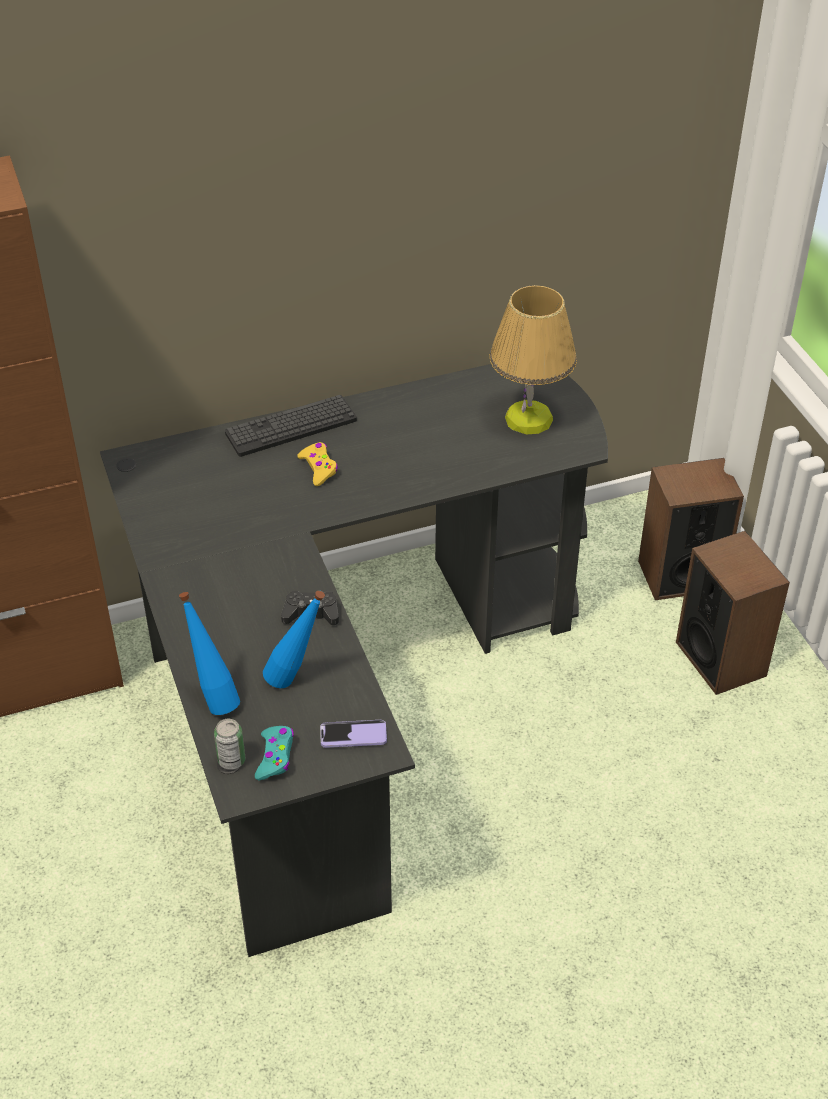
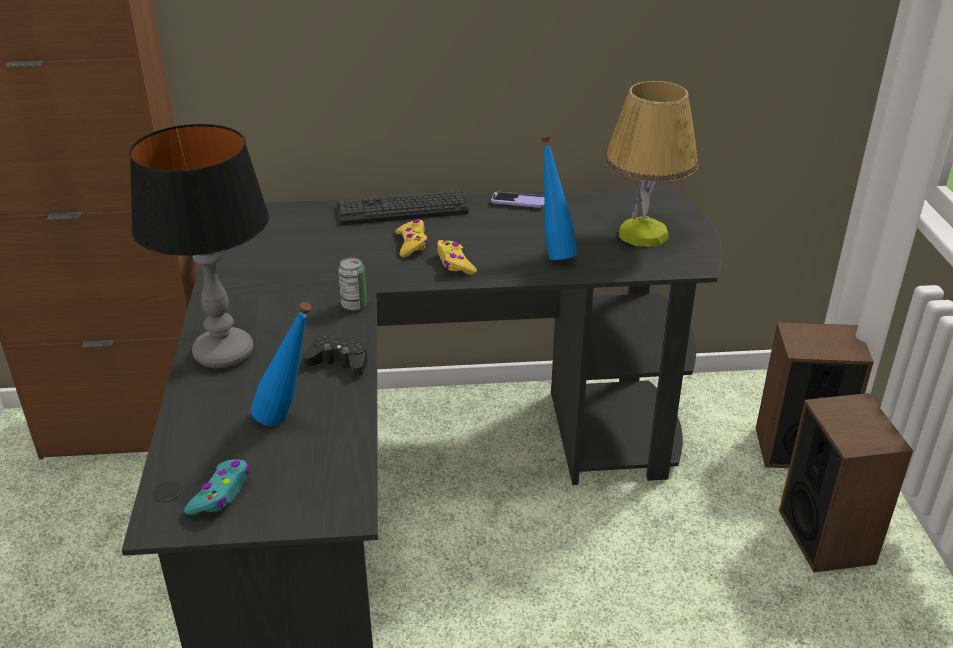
camera: 15 degrees right, 10 degrees down
(204, 624) = (224, 354): none -> table lamp
(214, 698) = (191, 423): blue bottle -> blue bottle (554, 252)
(231, 760) = (171, 488): can -> can (354, 305)
(353, 735) = (321, 488): phone -> phone (518, 201)
(368, 485) = (455, 263): none -> yellow game controller

